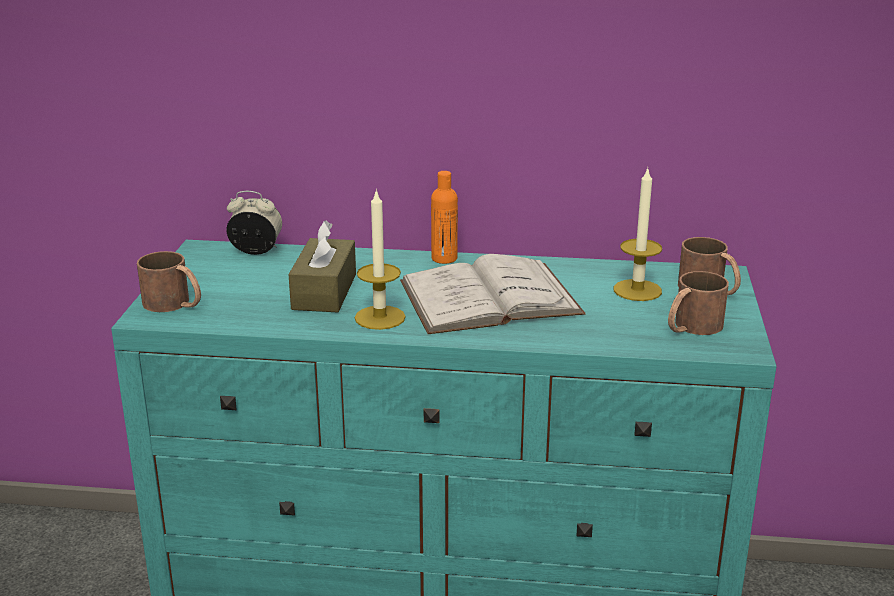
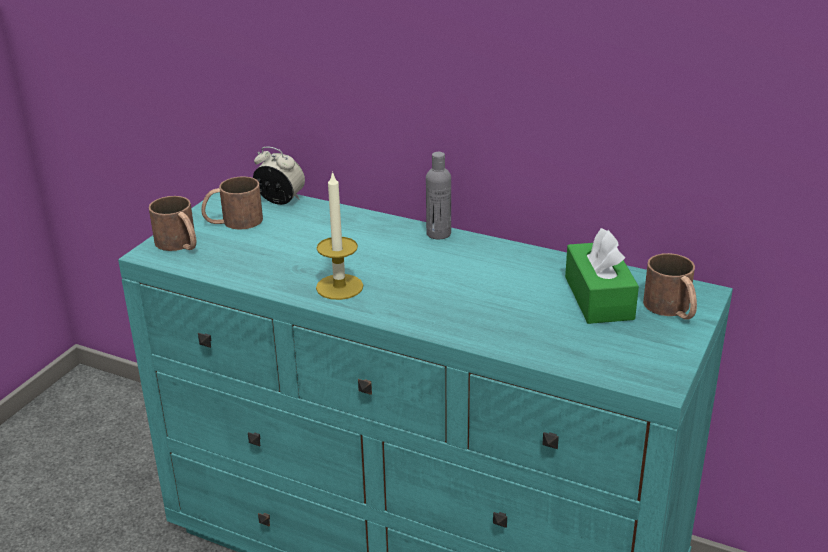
camera: 20 degrees right, 5 degrees up
(324, 291) = (310, 252): brown tissue box -> none
(444, 258) = (438, 233): orange bottle -> grey bottle
(489, 297) = (451, 282): white book -> none
(637, 290) = (598, 298): candle -> green tissue box
(691, 327) = (623, 349): brown mug -> brown mug (233, 222)

